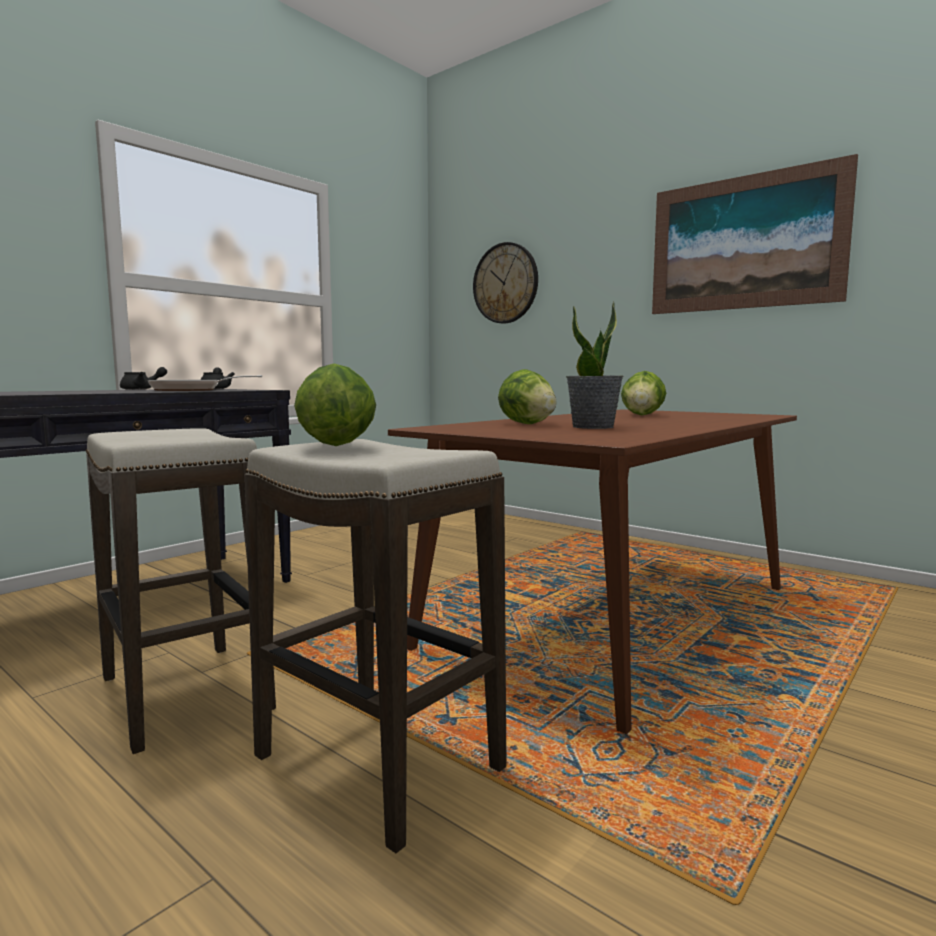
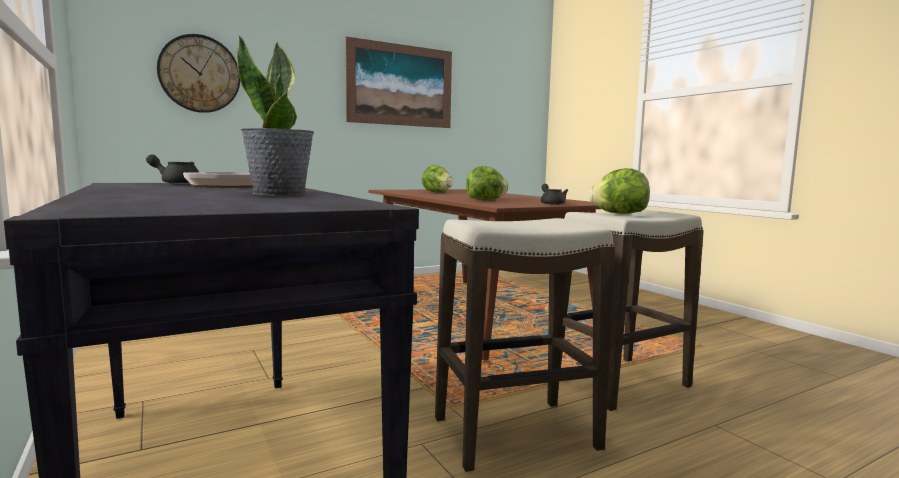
camera: 70 degrees left, 0 degrees up
(142, 389) = (125, 187): black teapot -> black teapot (551, 203)
(593, 427) = (517, 199): potted plant -> potted plant (280, 194)

